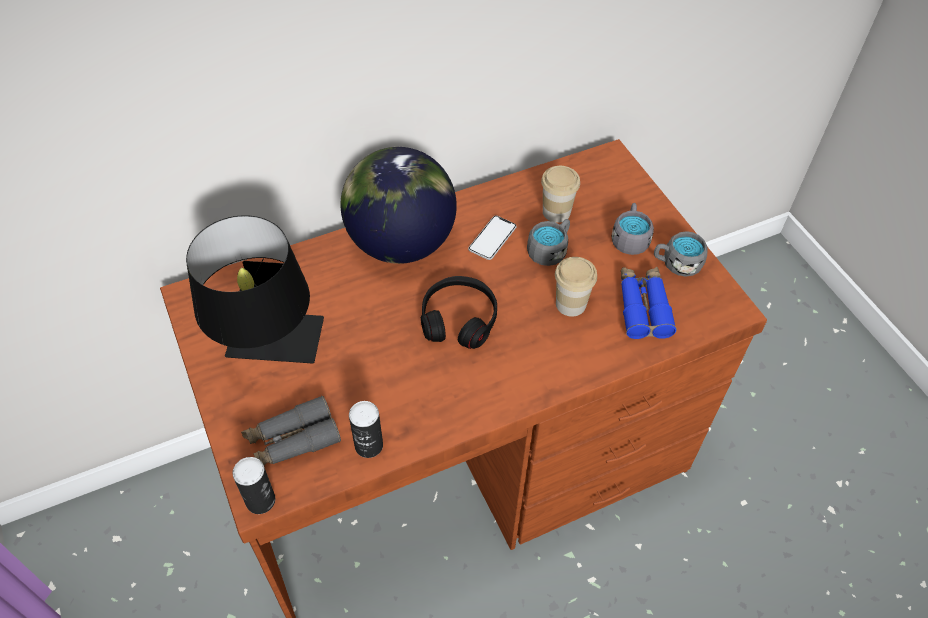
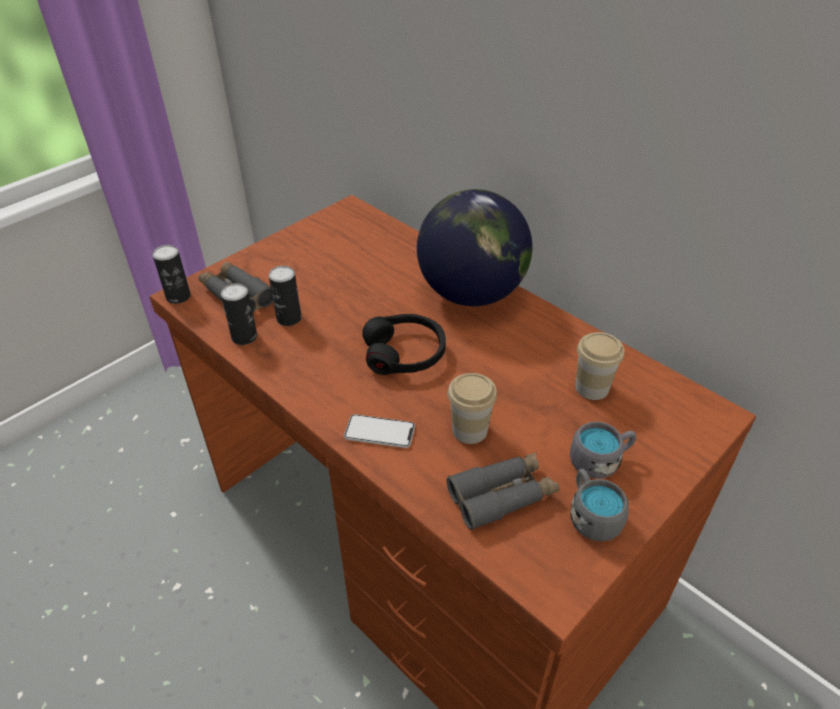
camera: 70 degrees right, 10 degrees down
(271, 353) = (315, 261): black table lamp -> none
(359, 399) = (289, 318): none -> can
(492, 238) = (519, 349): phone -> phone (379, 432)
(550, 250) = (534, 396): grey mug -> none
(643, 307) = (502, 495): blue binoculars -> grey binoculars

